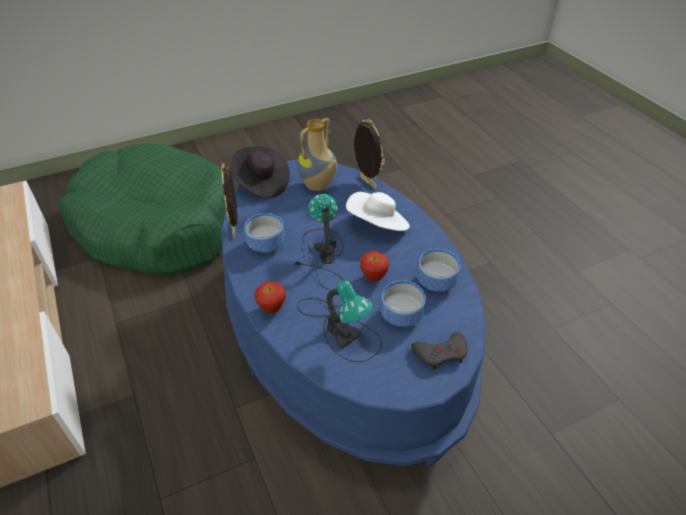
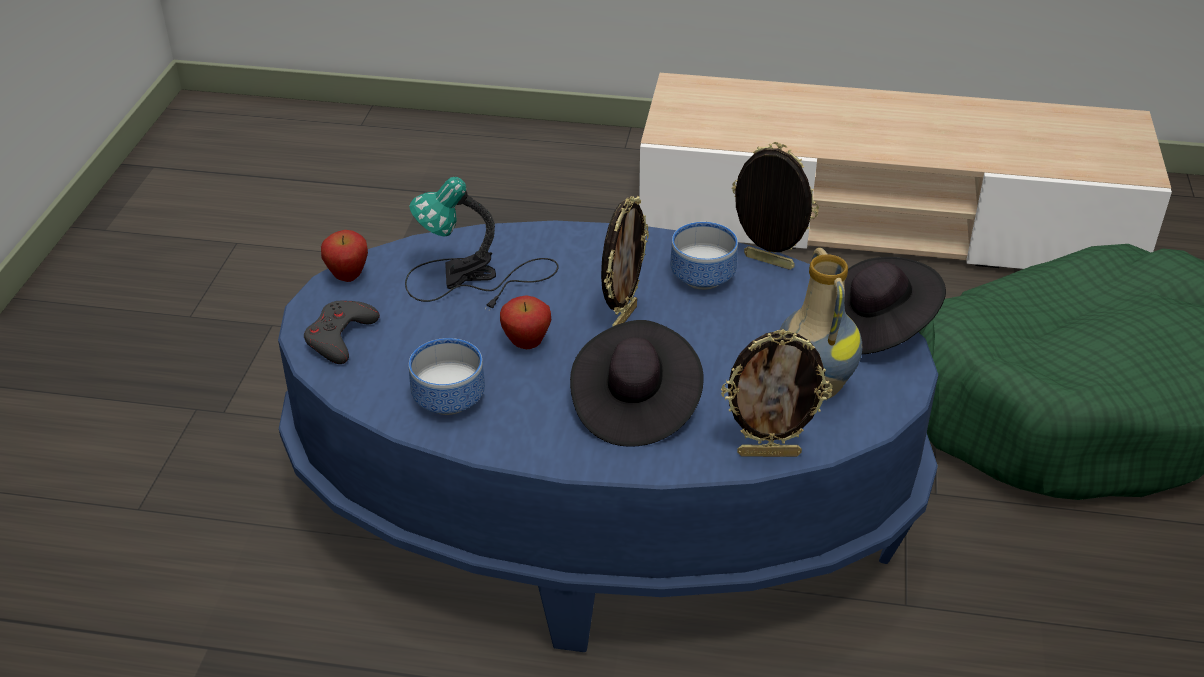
camera: 125 degrees right, 5 degrees down
(272, 309) = (569, 240): apple -> apple (348, 277)
(322, 256) = (622, 318): table lamp -> picture frame
(378, 225) = (634, 406): white hat -> black hat
(402, 317) = (430, 336): bowl -> none

